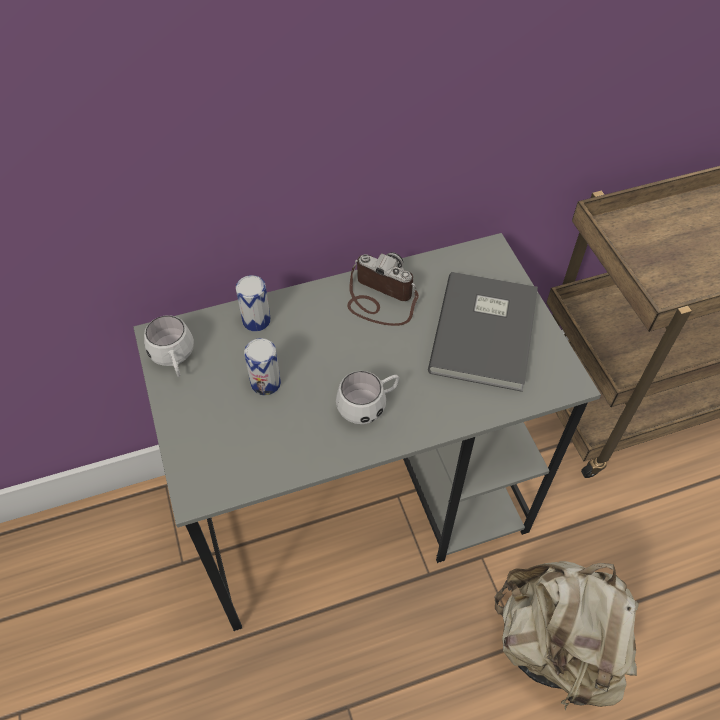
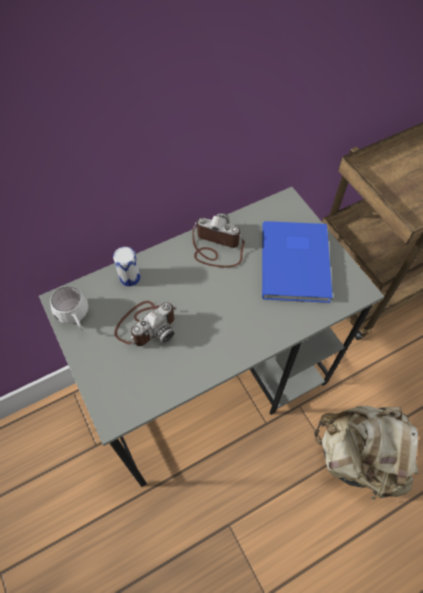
camera: 10 degrees left, 5 degrees up
(265, 383) = (146, 324): can -> camera
(369, 406) = (225, 330): white mug -> none
(487, 332) = (297, 261): grey book -> blue book

